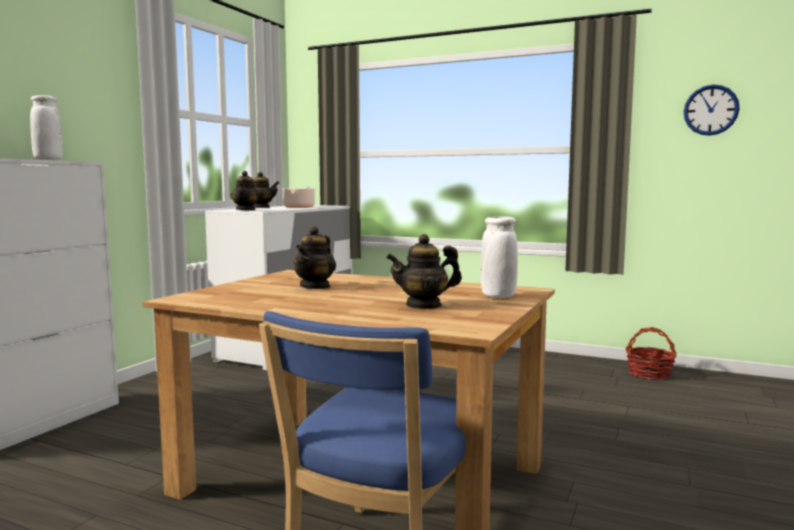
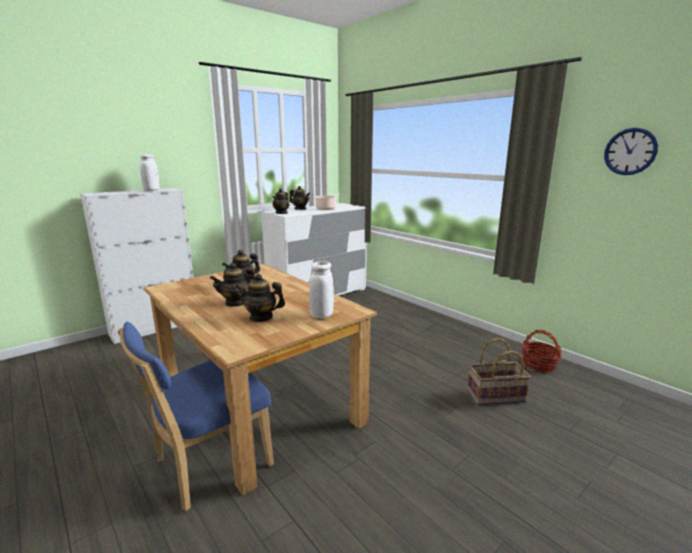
camera: 25 degrees right, 10 degrees up
(350, 299) = (236, 302): none -> teapot
(645, 409) = (495, 396): none -> basket

